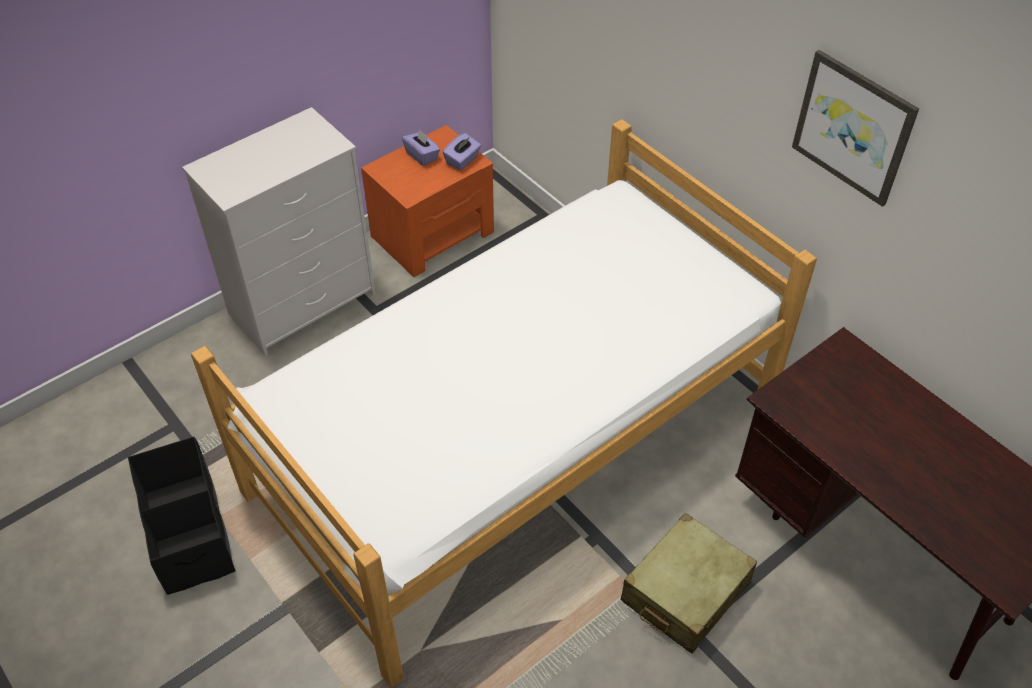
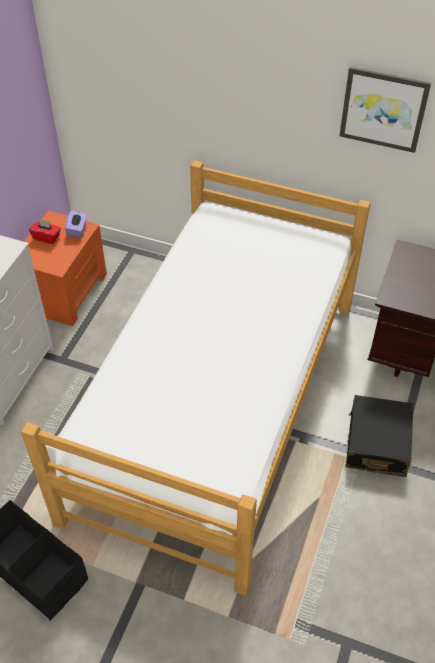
camera: 30 degrees left, 0 degrees up
(422, 156) = (46, 237): purple tissue box -> red tissue box
(685, 592) = (377, 444): beige suitcase -> black suitcase

